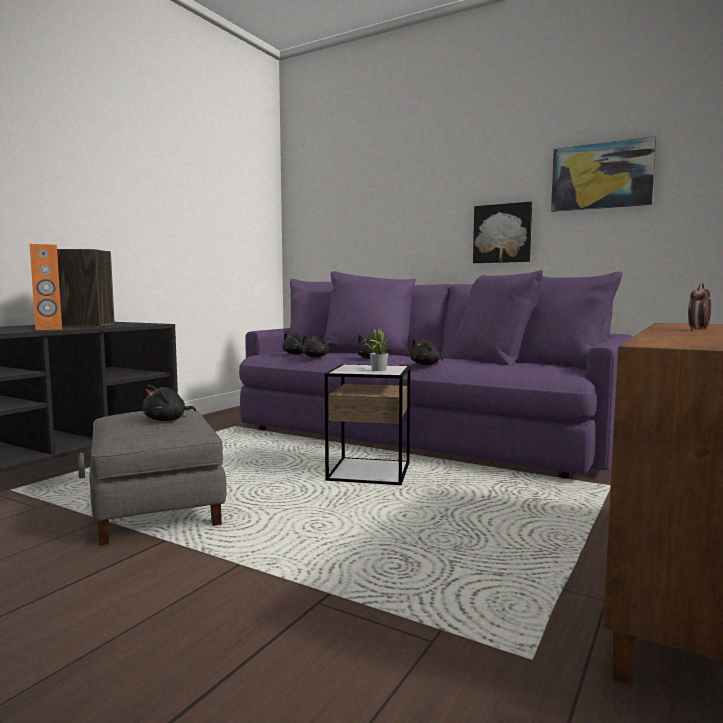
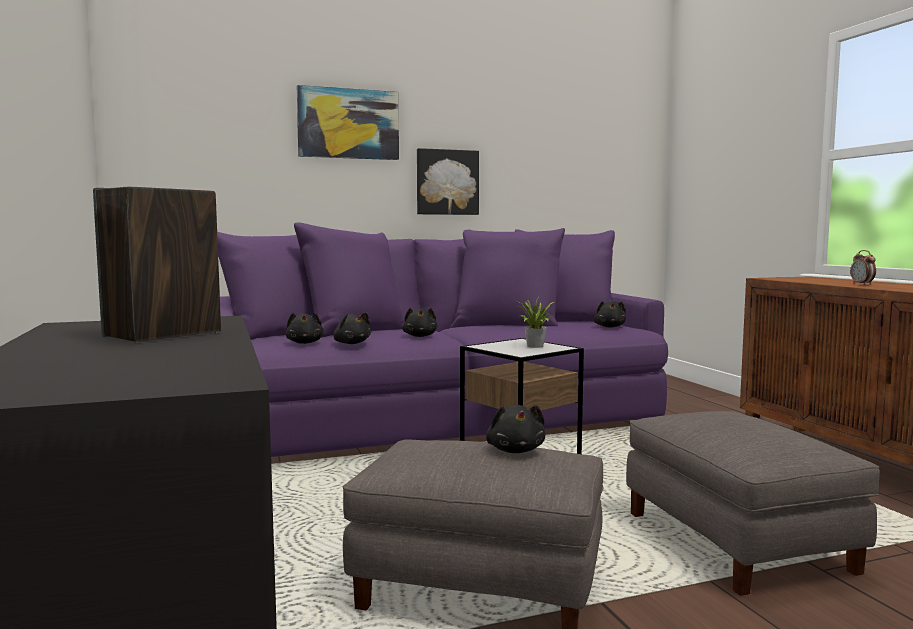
camera: 50 degrees left, 0 degrees up
(48, 329) = (207, 347): orange speaker -> none
(333, 560) = (738, 541): none -> grey ottoman
(426, 364) = (504, 335): black plush toy -> black plush toy (609, 327)
(601, 176) = (538, 134): picture -> picture (348, 124)

